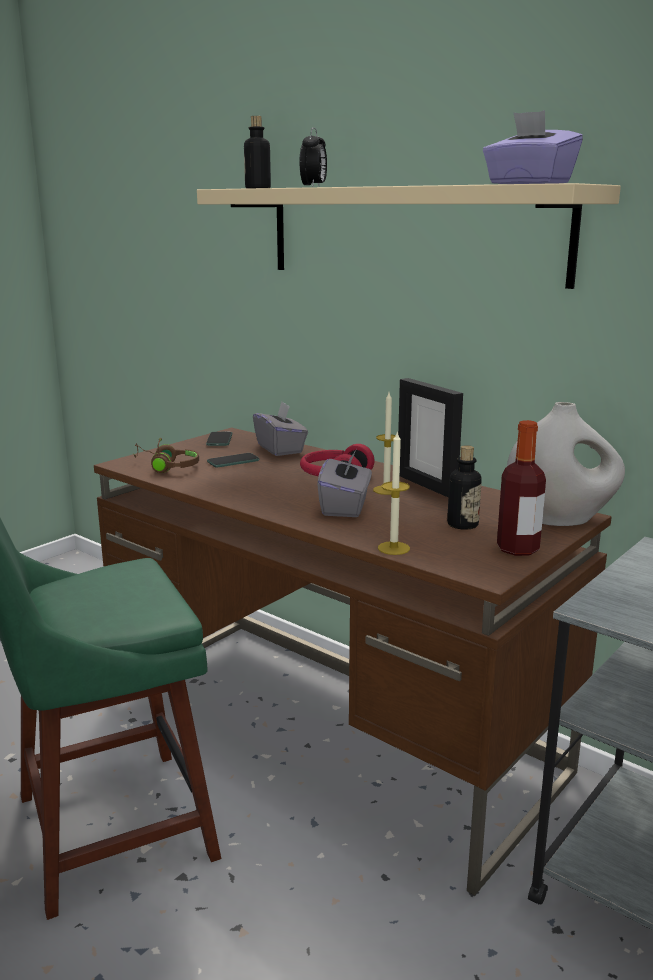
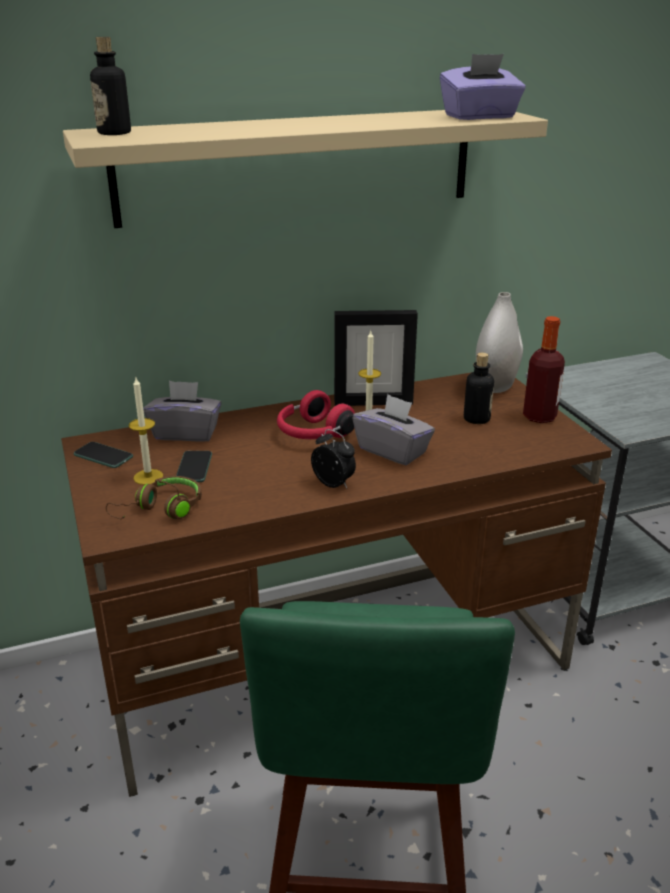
camera: 60 degrees left, 10 degrees up
(313, 187) = (241, 131): alarm clock -> alarm clock (334, 484)
(393, 548) = (503, 459): candle -> candle (148, 477)

